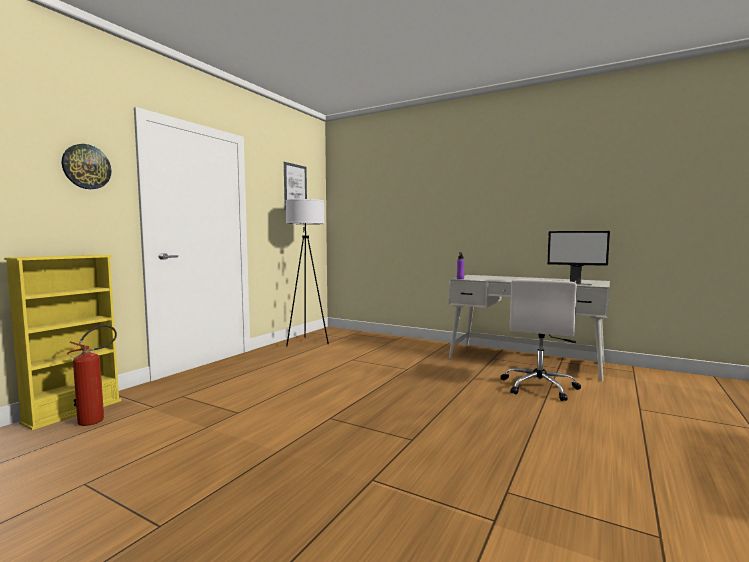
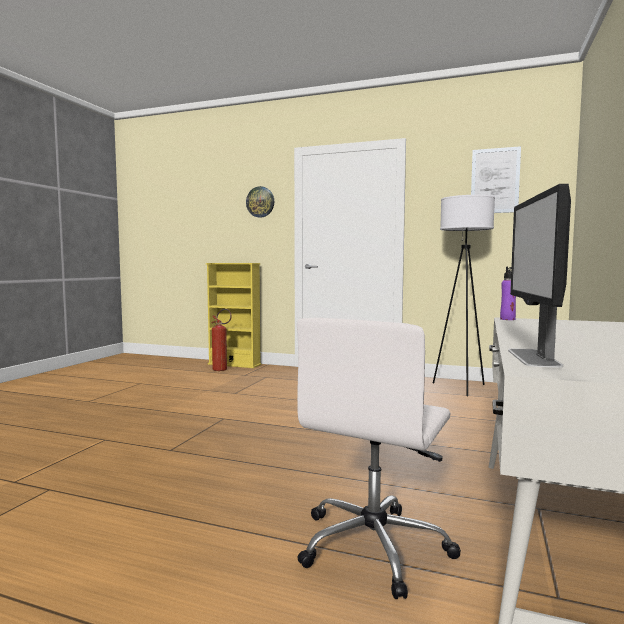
camera: 80 degrees right, 0 degrees up
(539, 387) = (374, 546): white office chair -> white office chair turned 75 degrees counterclockwise

